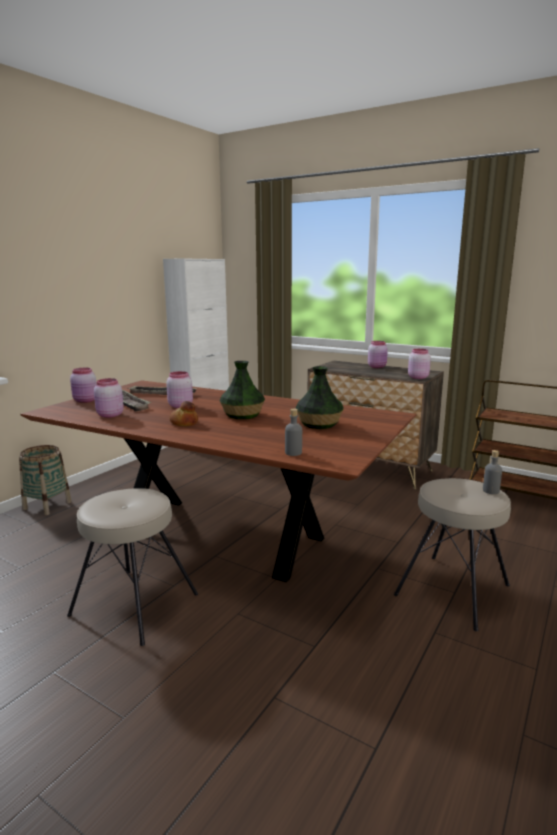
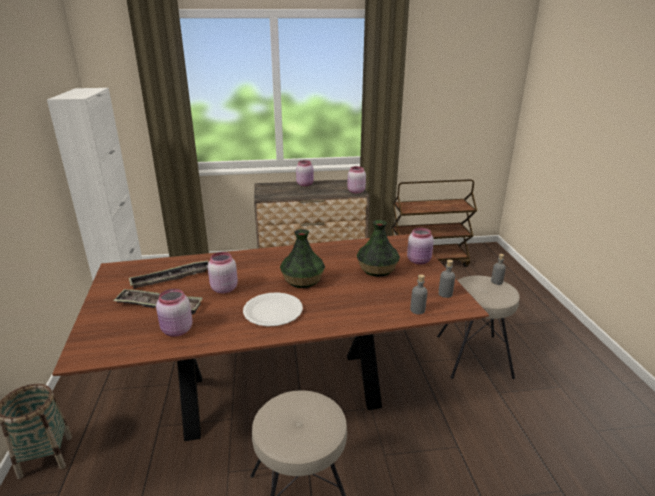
camera: 40 degrees left, 10 degrees up
(85, 401) = (100, 320): pink jar -> pink jar (419, 261)
(184, 423) = (273, 310): bread -> white plate
(346, 452) = (445, 294): none -> grey bottle

